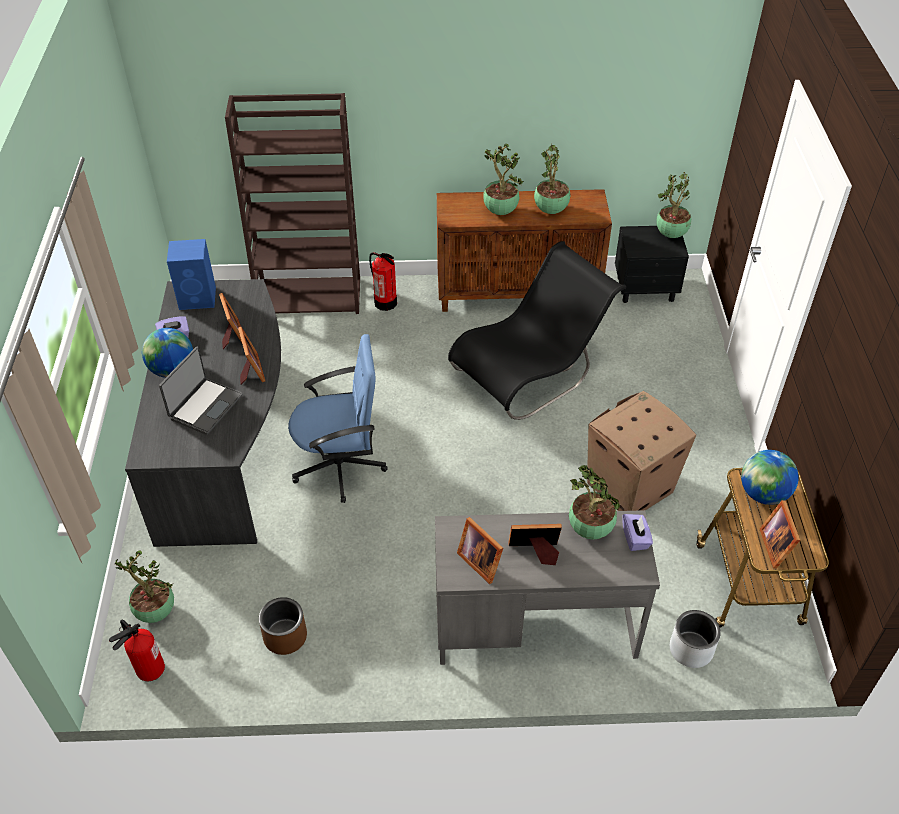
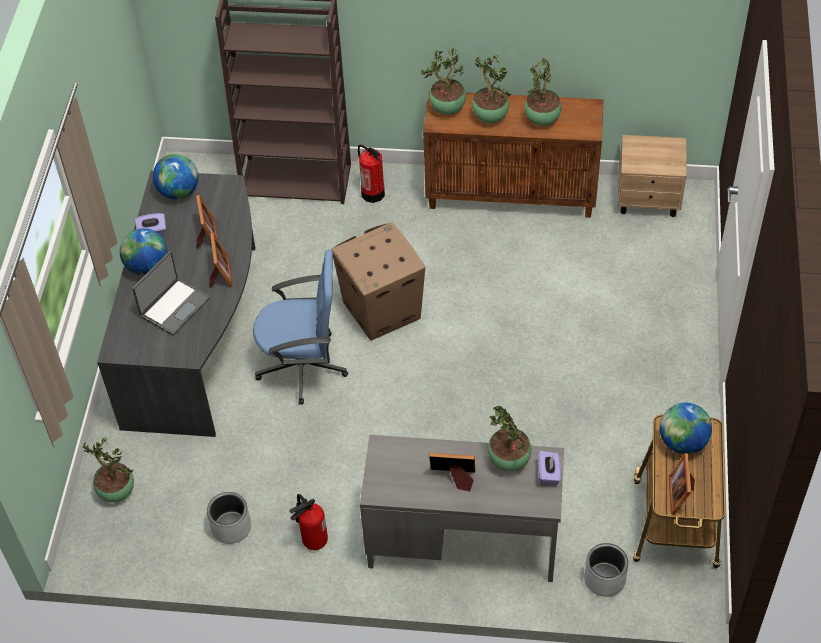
camera: 10 degrees right, 5 degrees up
(147, 669) = (105, 544): fire extinguisher -> fire extinguisher (311, 539)
(198, 298) = (179, 191): blue speaker -> globe
(285, 636) = (231, 527): brown planter -> grey planter
(480, 560) = (403, 480): picture frame -> none
(531, 373) = (508, 286): black chair -> none
(628, 488) = (581, 416): cardboard box -> cardboard box (380, 311)
(646, 289) = (649, 199): black nightstand -> beige nightstand
(670, 234) = (673, 148): potted plant -> potted plant (446, 110)

